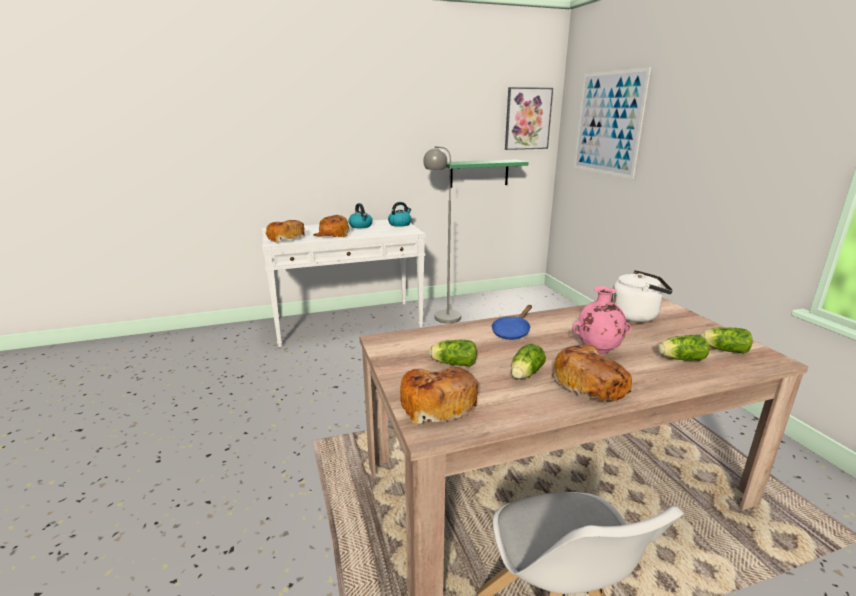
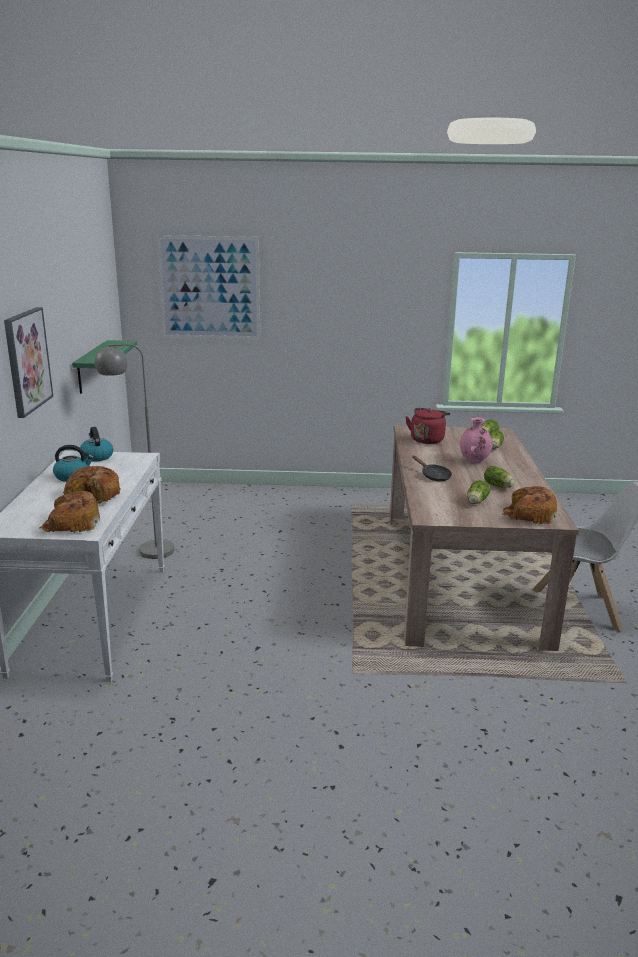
camera: 70 degrees left, 0 degrees up
(512, 331) = (433, 476): blue frying pan -> black frying pan
(527, 119) = (105, 289): picture -> picture (27, 361)
(590, 383) = (515, 474): bread -> none
(636, 315) = (427, 439): white kettle -> red kettle

